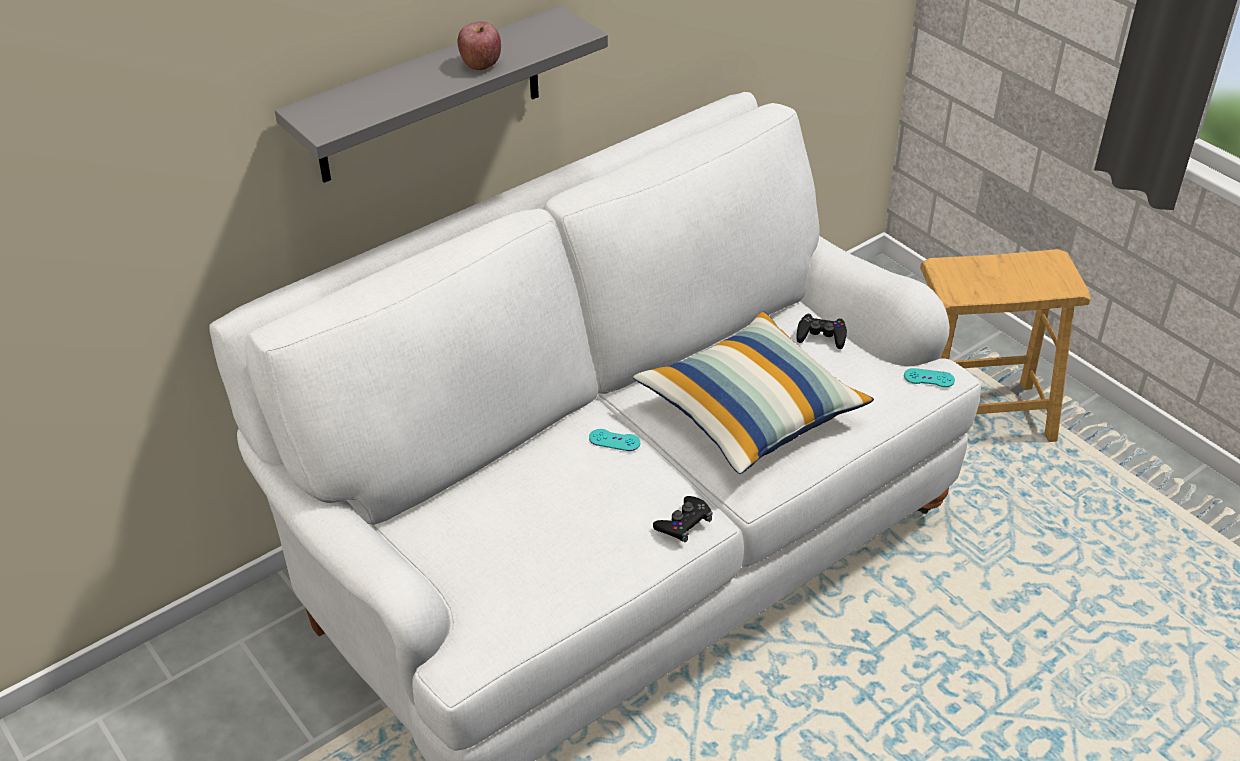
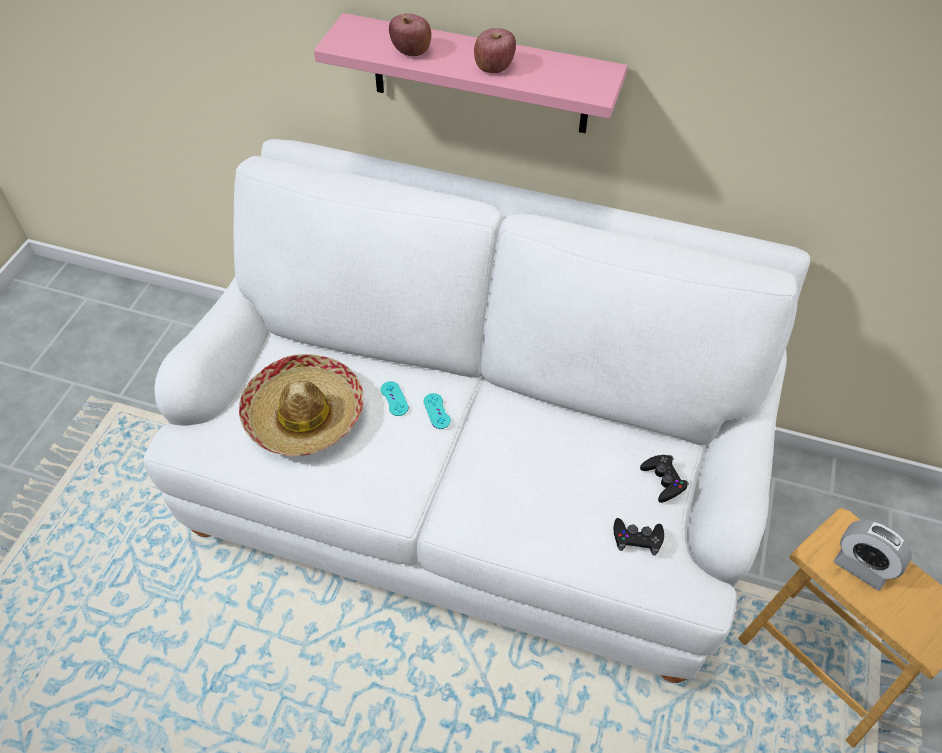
camera: 55 degrees right, 10 degrees up
(397, 95) = (411, 51): none -> apple
(429, 96) = (480, 75): grey shelf -> pink shelf
(529, 536) = (304, 414): none -> hat
(684, 523) = (382, 497): black game controller -> black game controller (637, 538)
(751, 411) = (532, 478): pillow -> none
(929, 378) = (685, 586): turquoise game controller -> turquoise game controller (394, 398)
(982, 279) = (861, 566): none -> alarm clock

